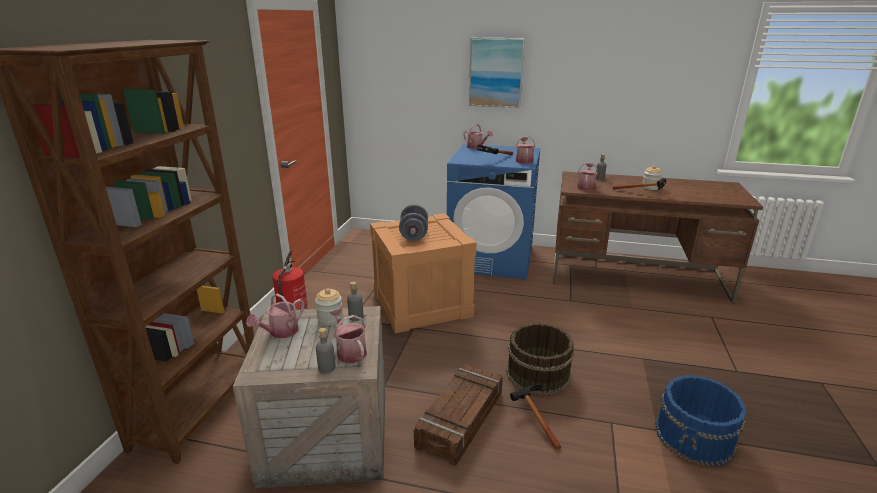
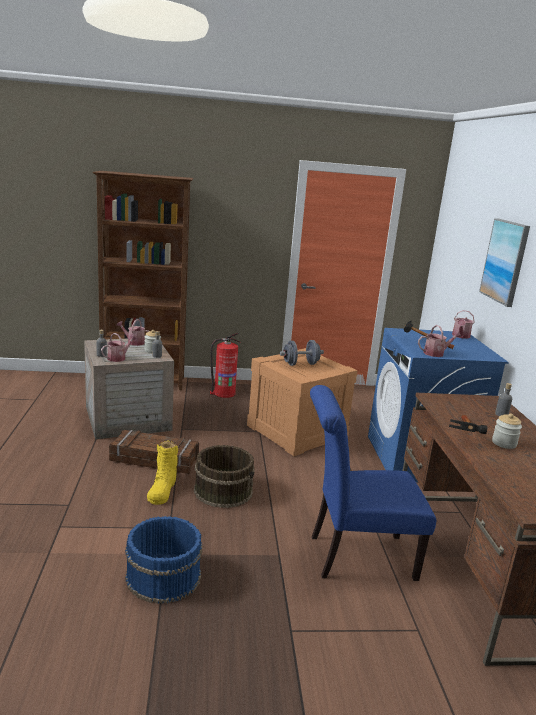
camera: 70 degrees right, 5 degrees down
(533, 419) = (162, 489): hammer -> yellow boot
(586, 187) = (451, 405): watering can -> none
(636, 321) = (354, 556): none -> blue chair

